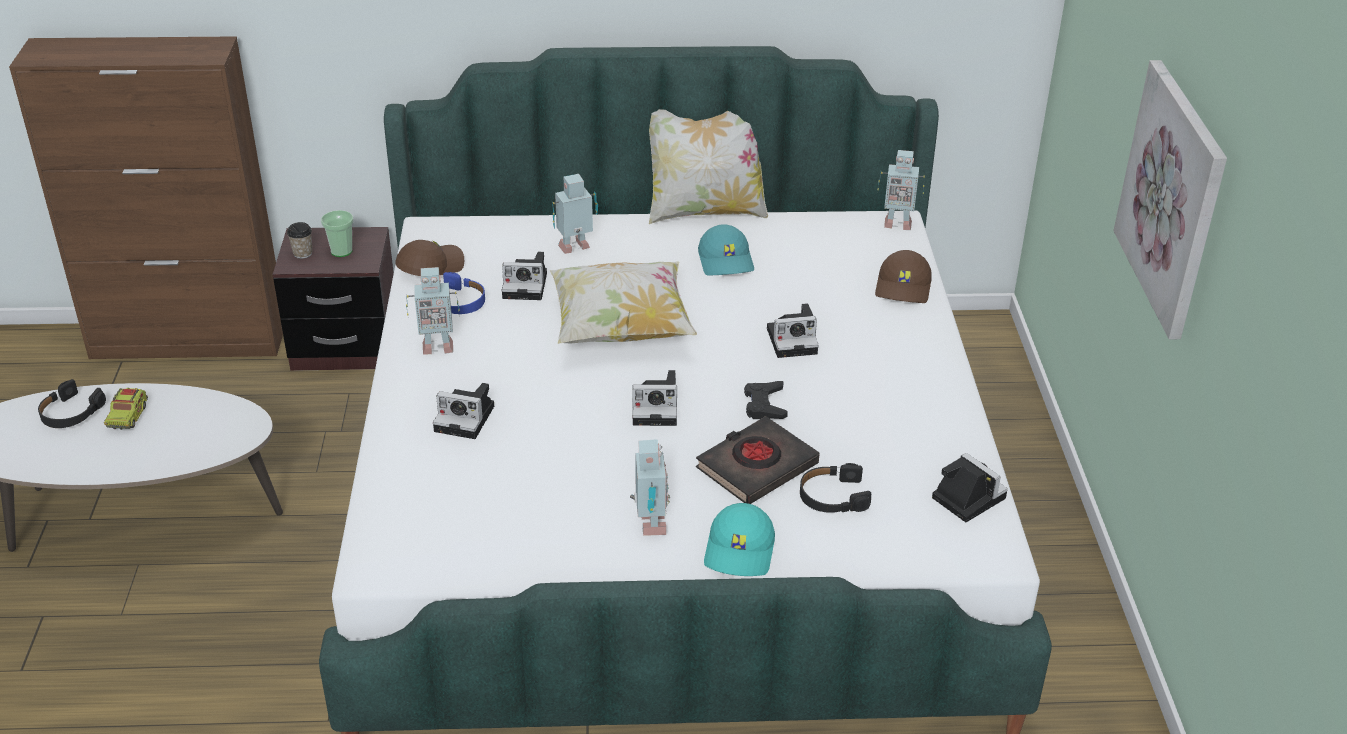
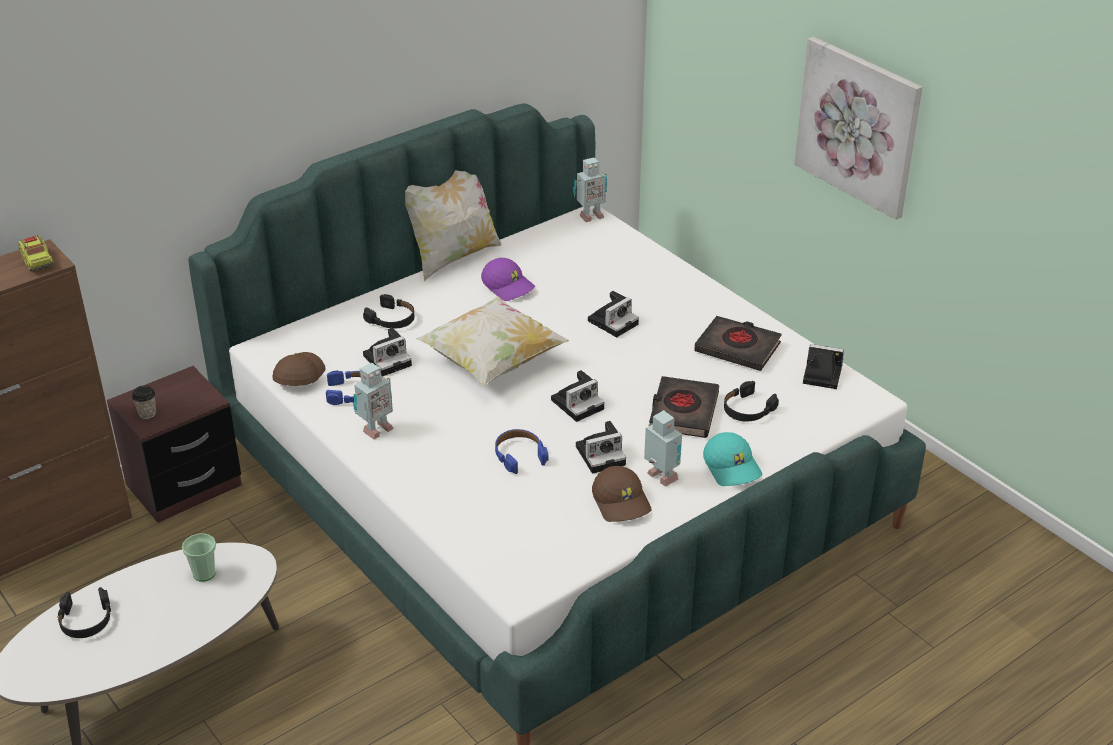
camera: 35 degrees left, 0 degrees up
(128, 416) = (140, 599): toy truck -> toy truck (37, 261)
(341, 251) = (178, 399): cup -> cup (204, 573)
(467, 418) = (460, 468): camera -> camera (602, 454)
(537, 433) = (519, 455): none -> blue headphones
(576, 248) = (392, 319): toy robot -> black headphones
(726, 261) = (509, 286): turquoise cap -> purple cap
(764, 405) = (643, 371): black game controller -> none
(900, 426) = (738, 348): none -> black book
(904, 288) = (643, 258): brown cap -> brown cap (622, 502)

